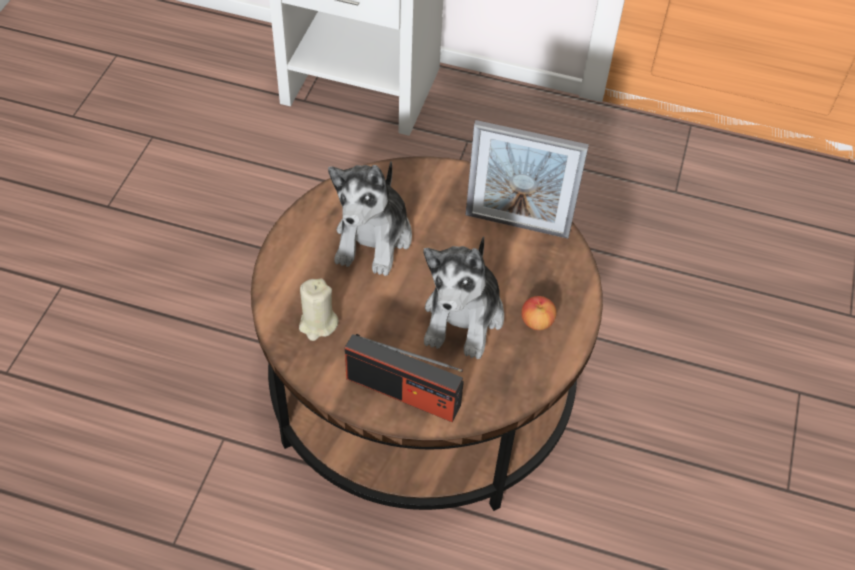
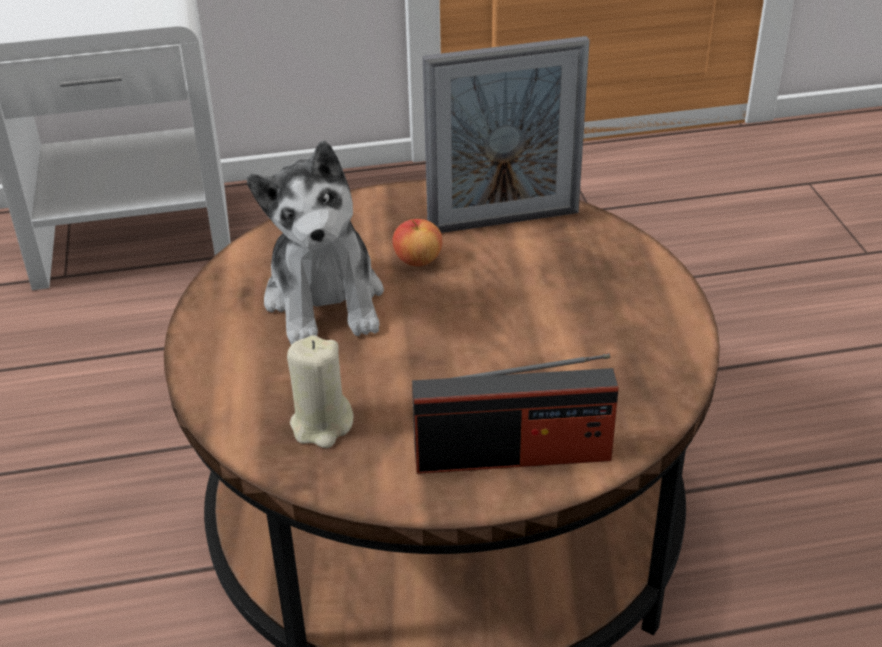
camera: 25 degrees left, 15 degrees down
(464, 317) = (521, 338): plush toy -> none
(537, 322) = (618, 307): apple -> apple (418, 260)

